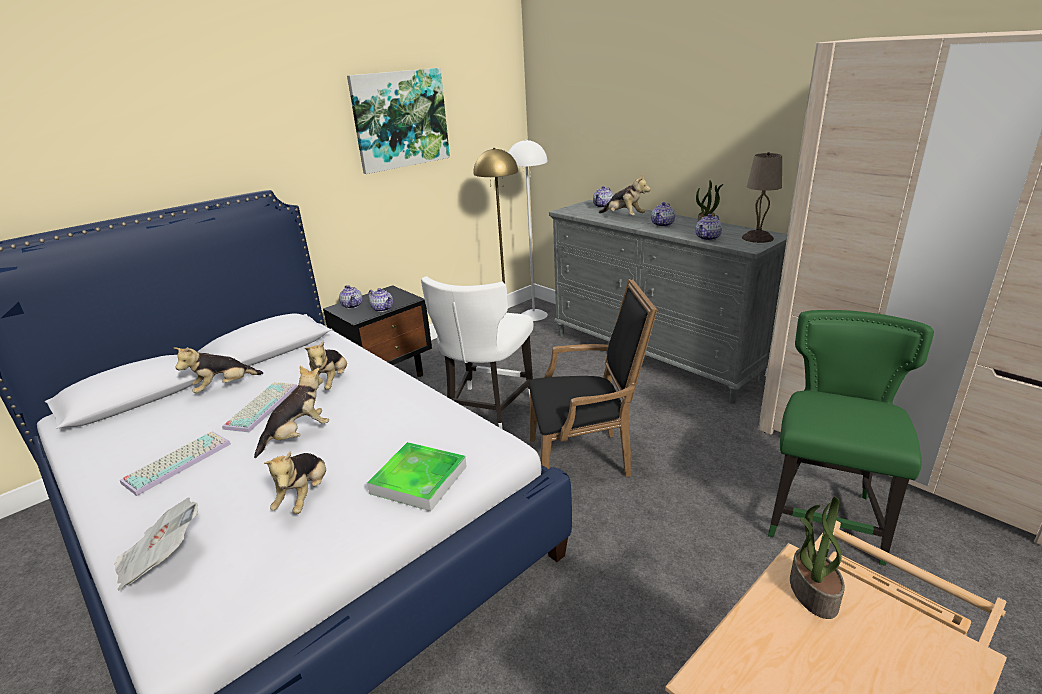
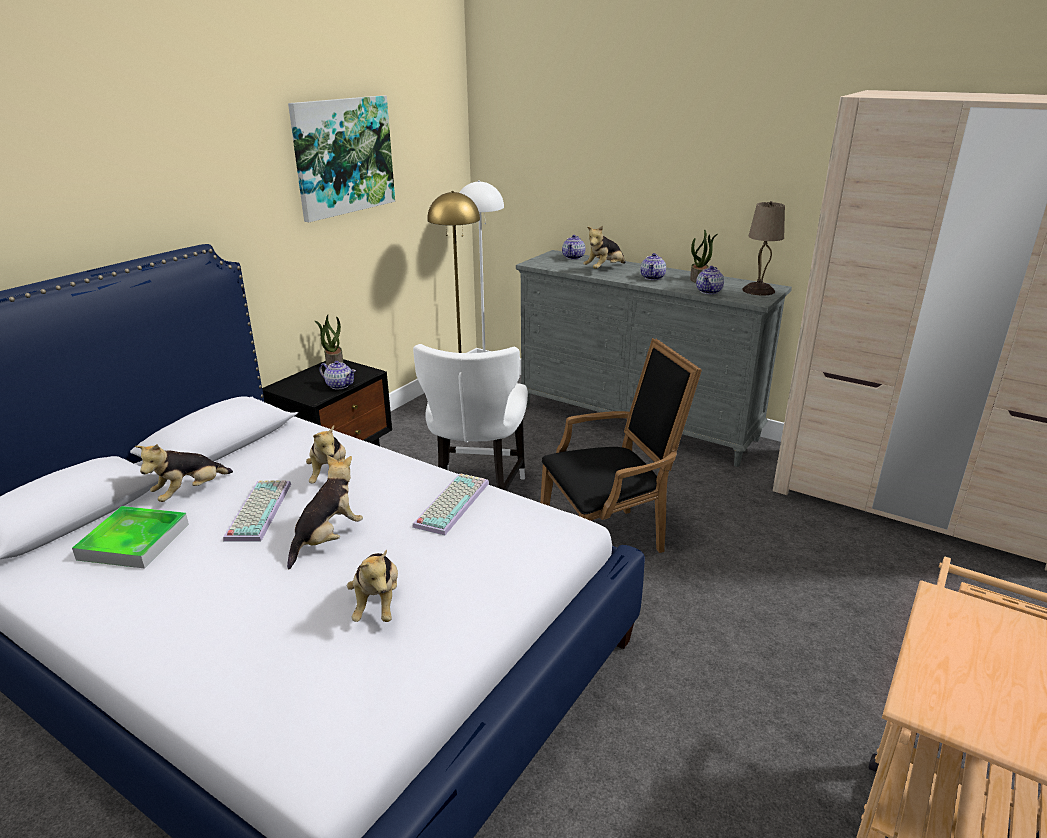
camera: 15 degrees left, 0 degrees up
(162, 560) = (244, 694): newspaper -> none
(178, 461) = (189, 584): keyboard -> keyboard (451, 503)
(352, 305) = (298, 383): teapot -> none
(419, 480) = (501, 571): tray -> tray (134, 541)
(623, 217) = (604, 269): plush toy -> plush toy turned 105 degrees clockwise
(811, 592) = (961, 618): potted plant -> potted plant (334, 362)
(826, 516) = (865, 569): green chair -> none

